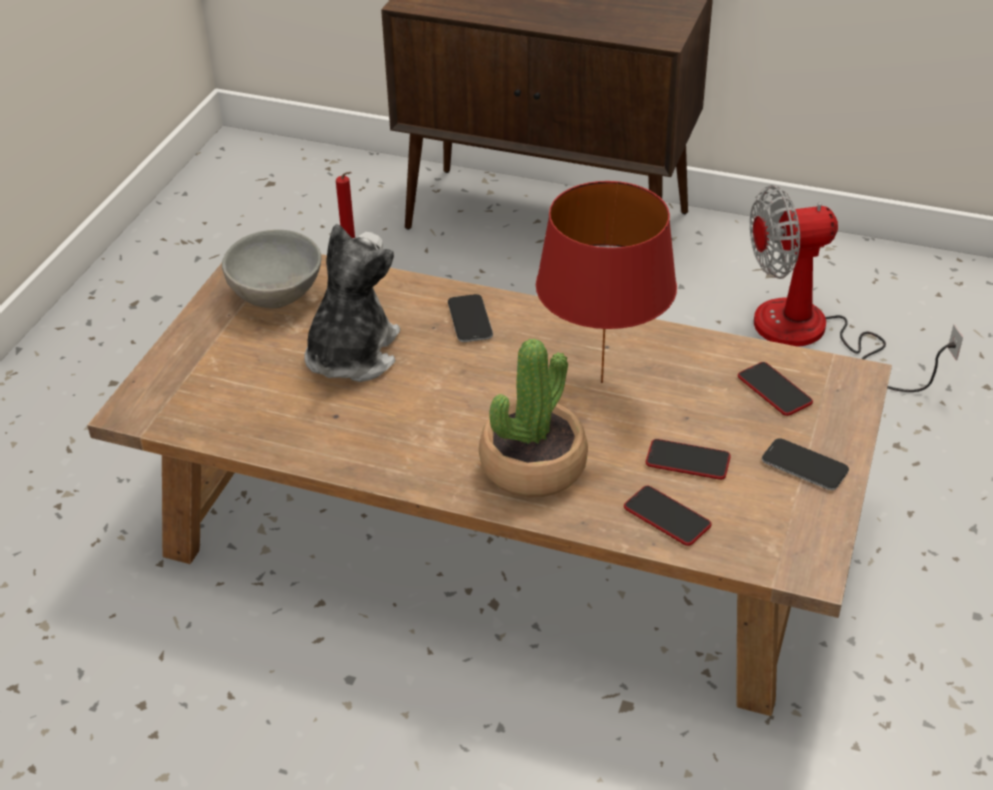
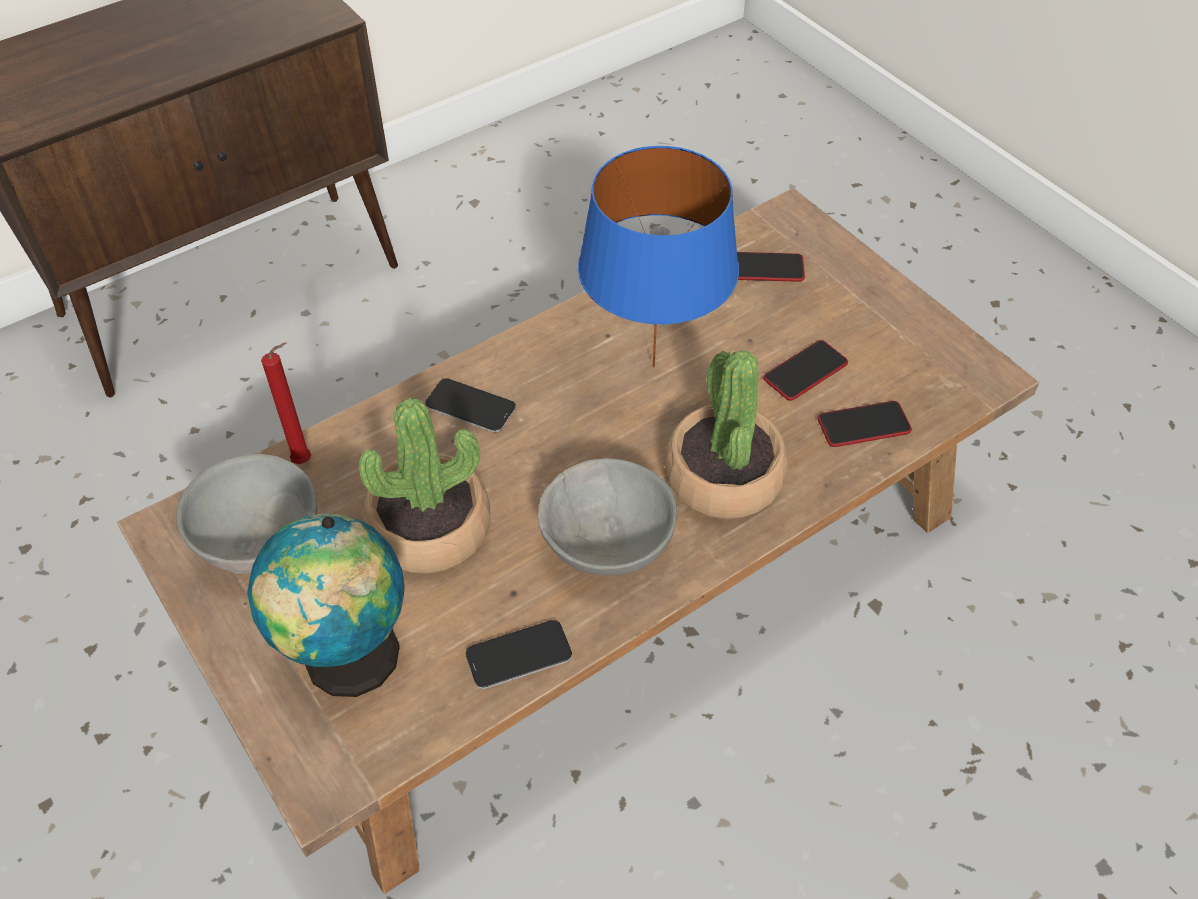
camera: 55 degrees left, 10 degrees up
(223, 376) = (350, 661): none -> globe
(351, 355) = (430, 529): plush toy -> potted plant
(412, 439) = (607, 548): none -> grey bowl
(600, 381) = (651, 367): red table lamp -> blue table lamp
(804, 466) = (870, 306): phone -> phone (519, 655)
(813, 335) = (573, 227): fan -> none

